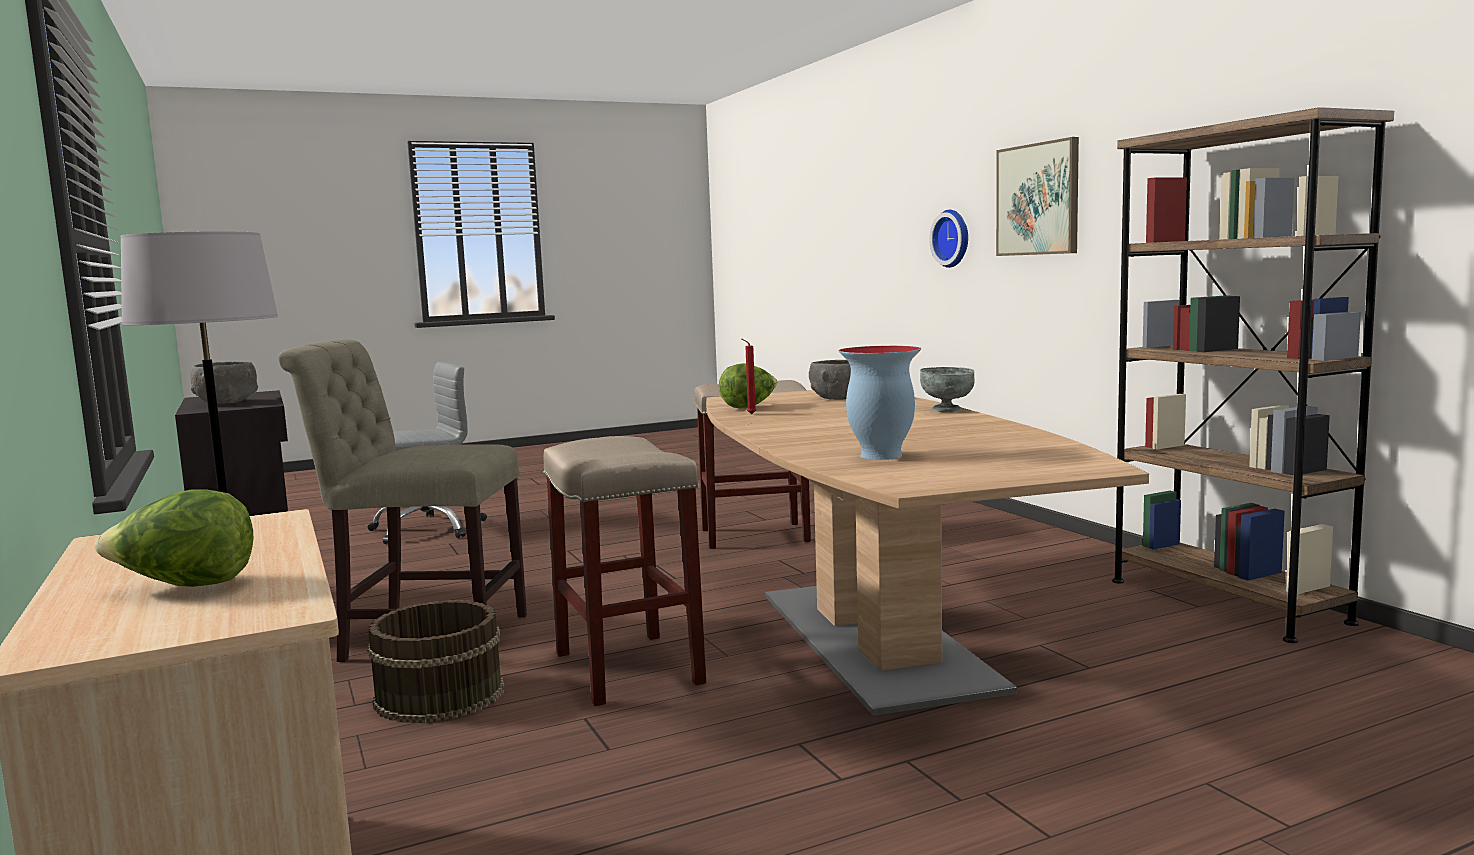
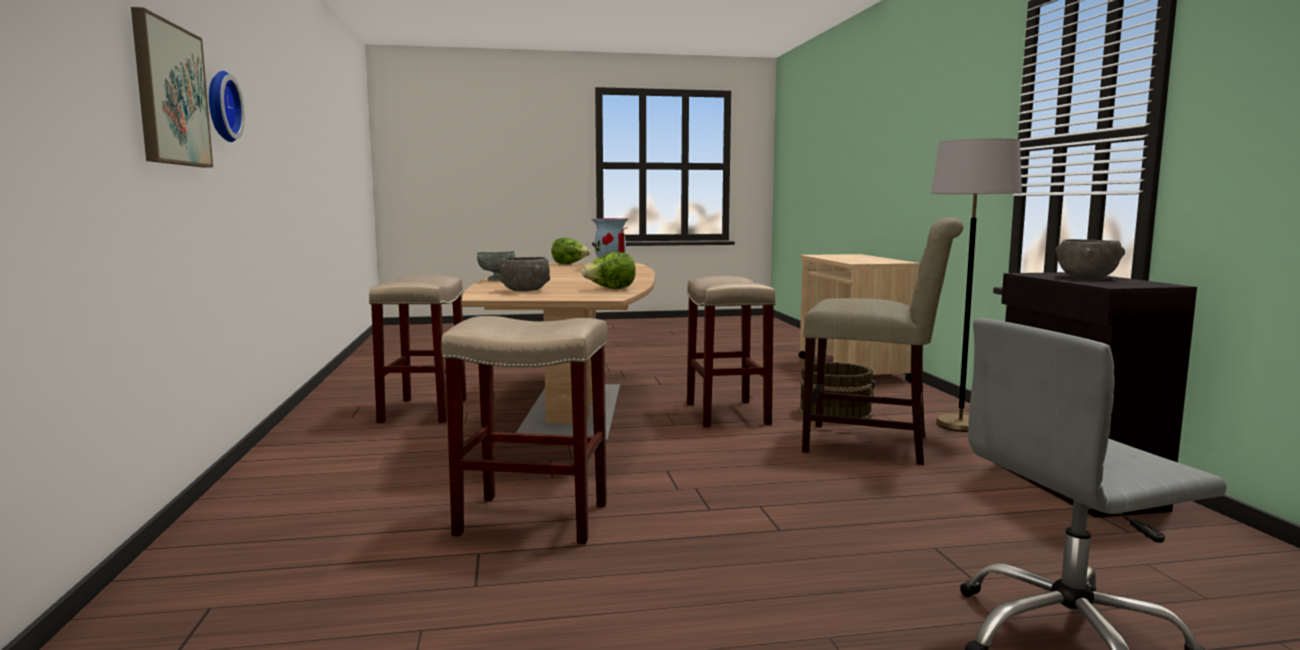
camera: 165 degrees left, 0 degrees up
(186, 586) = (848, 257): lettuce -> lettuce (569, 264)
(953, 238) = (81, 119): wall clock -> wall clock (219, 106)
(1090, 611) = (423, 410): none -> beige stool
(1226, 601) = (336, 406): brown bookcase -> none

